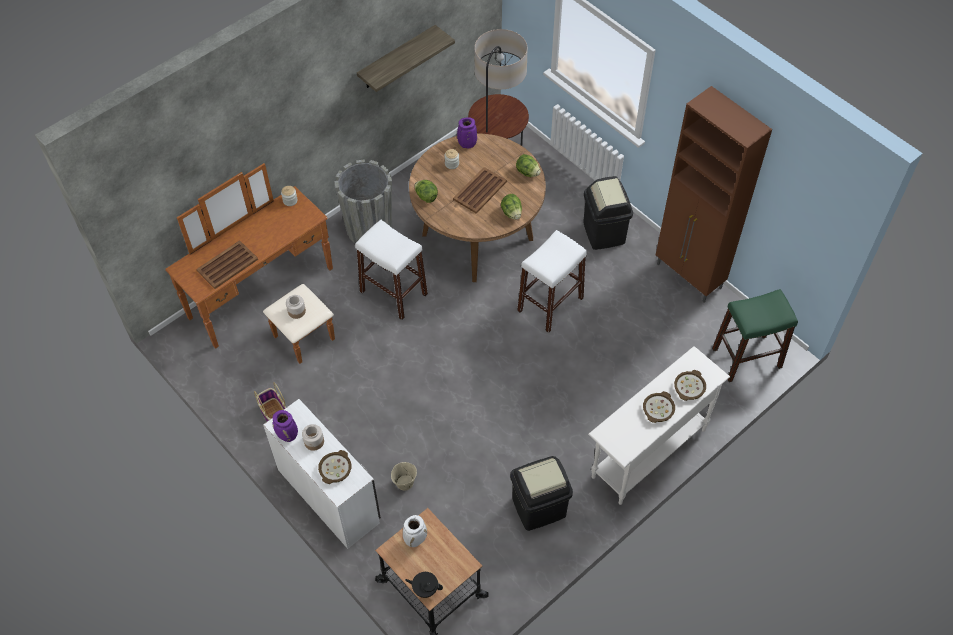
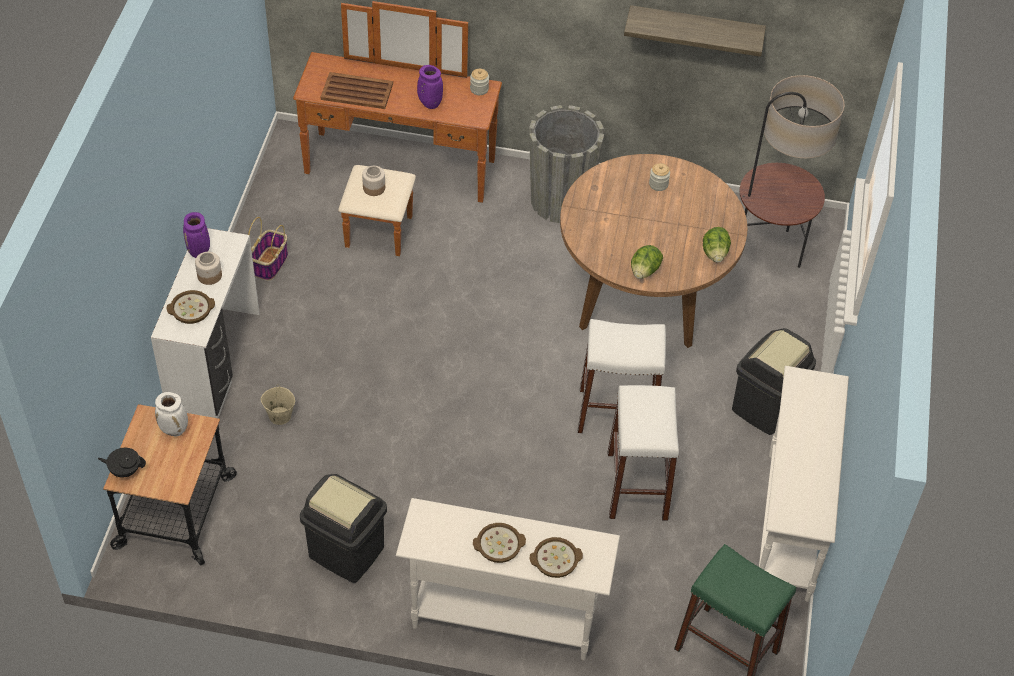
camera: 50 degrees right, 5 degrees down
(393, 292) = (500, 269): white stool -> white stool (637, 485)
(425, 588) = (125, 470): black teapot -> black teapot turned 60 degrees counterclockwise
(426, 196) = (593, 188): lettuce -> none
(467, 145) = (697, 182): purple vase -> purple vase (429, 103)
(480, 190) = (648, 228): brown tray -> none
(689, 277) = (787, 526): brown cabinet -> white console table

